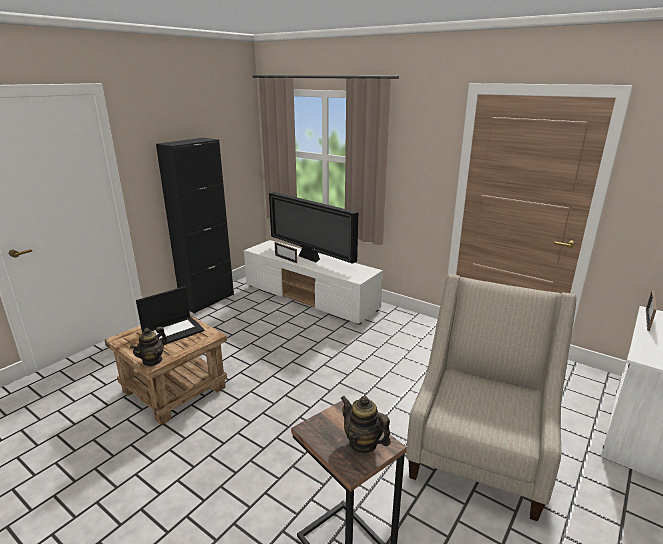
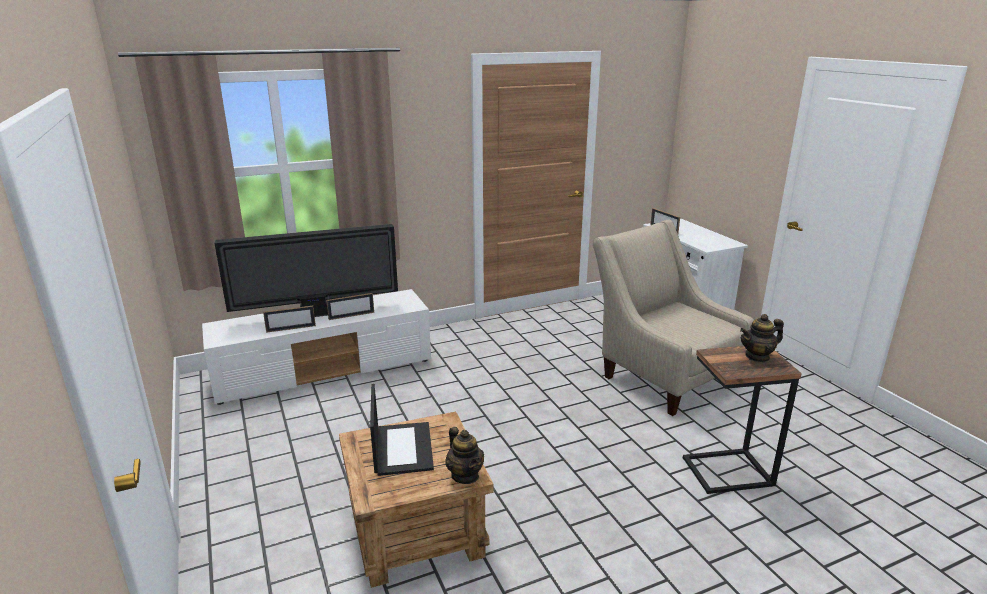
camera: 60 degrees left, 0 degrees up
(207, 300) = (204, 453): black cabinet -> none
(320, 267) = (351, 316): none -> picture frame

